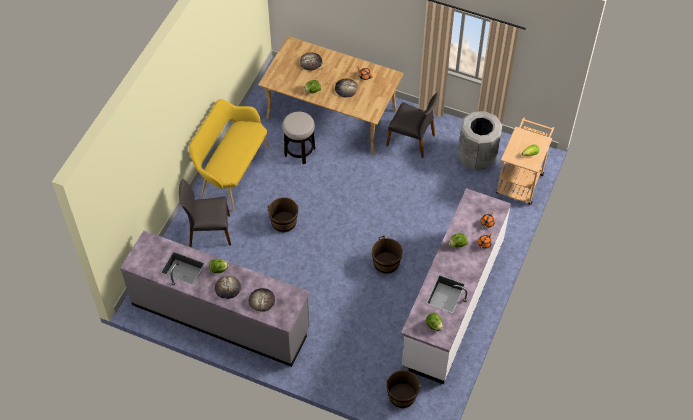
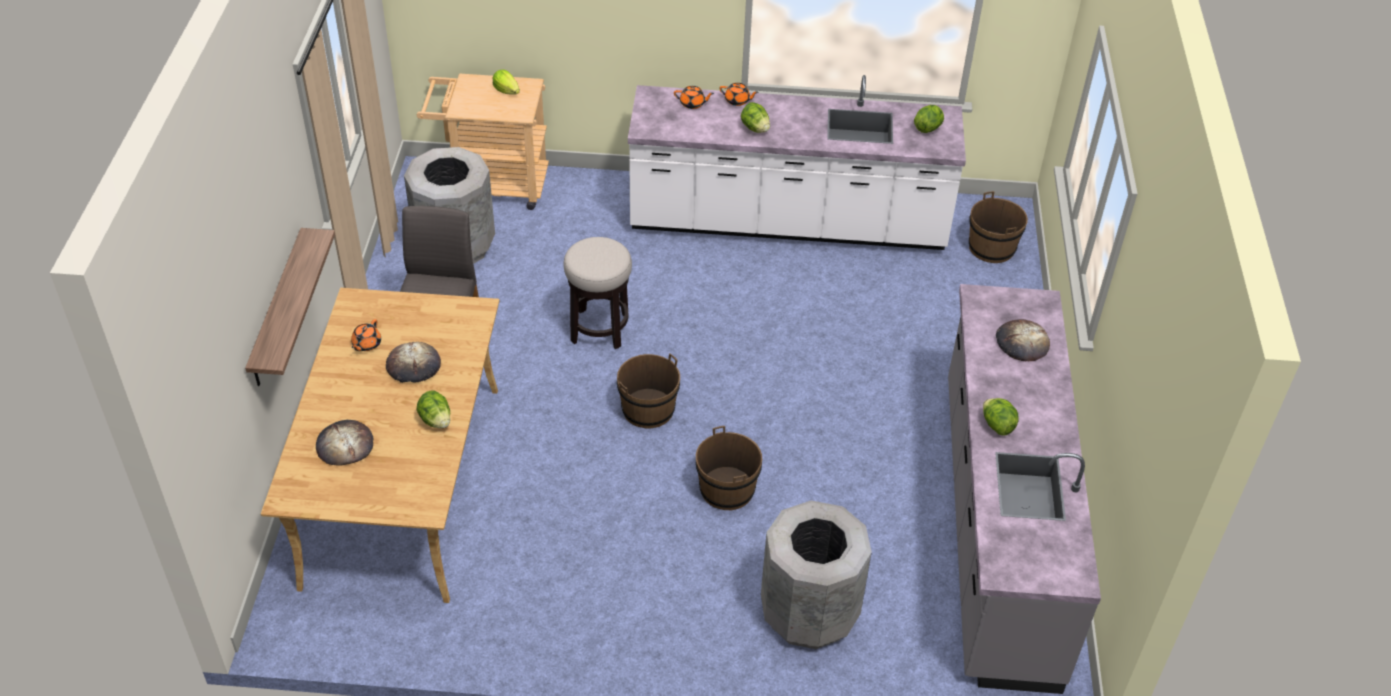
camera: 110 degrees left, 10 degrees down
(209, 231) = (809, 613): grey chair -> grey trash can
(227, 288) = (1029, 399): bread -> none
(232, 172) = (630, 622): yellow bench -> none
(299, 152) = (530, 512): stool -> stool (599, 329)
(368, 33) = (277, 309): none -> shelf
(386, 263) = (749, 317): brown bucket -> brown bucket (648, 409)

